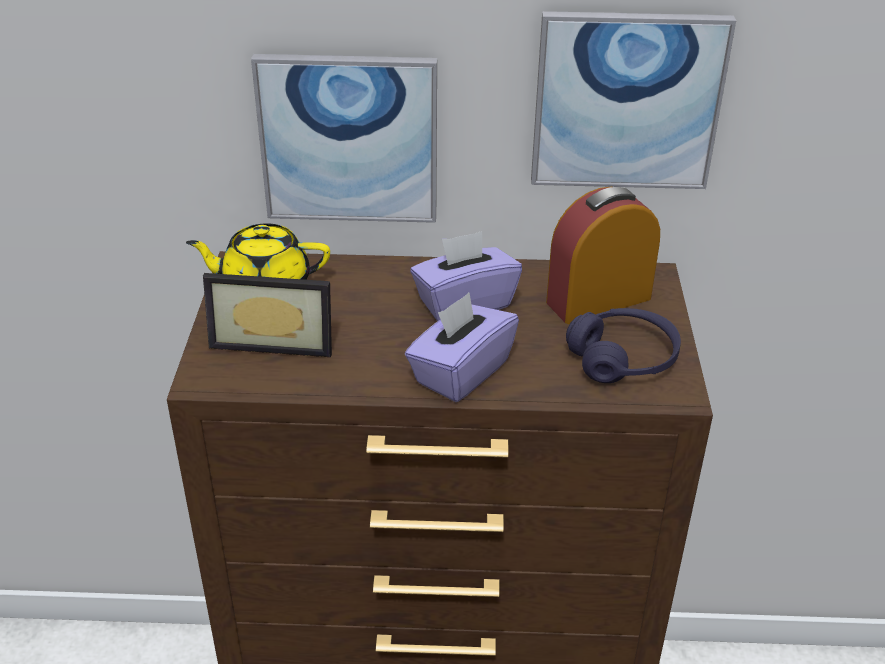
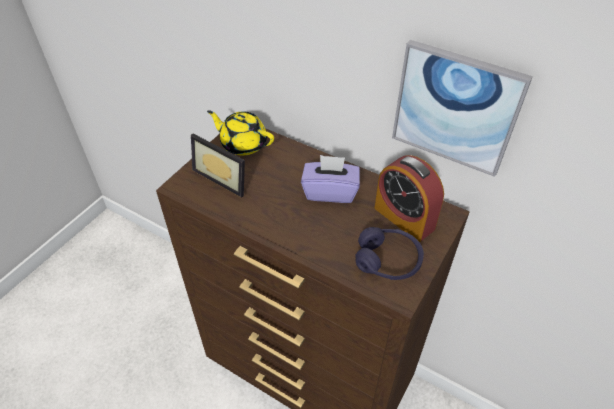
camera: 30 degrees right, 10 degrees up
(349, 138) = (301, 80): picture -> none
(460, 372) = (296, 232): purple tissue box -> none
(598, 300) = (404, 218): alarm clock -> alarm clock turned 135 degrees counterclockwise

